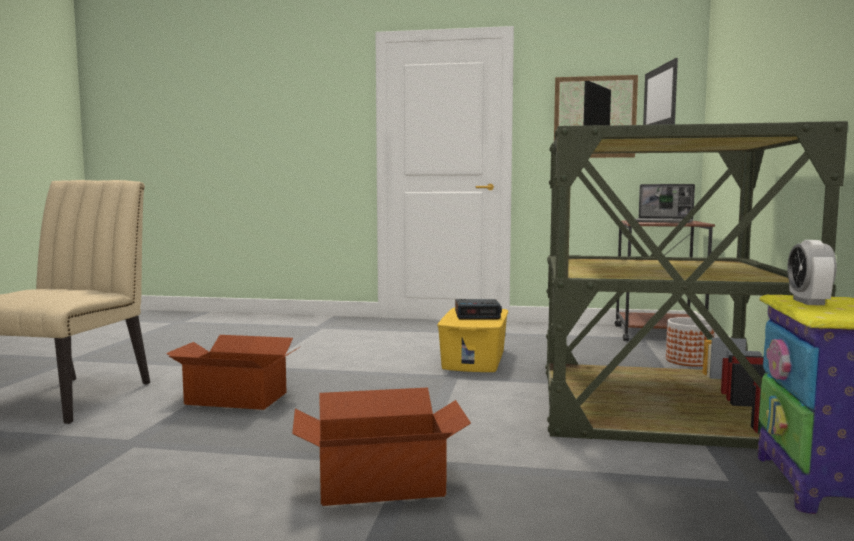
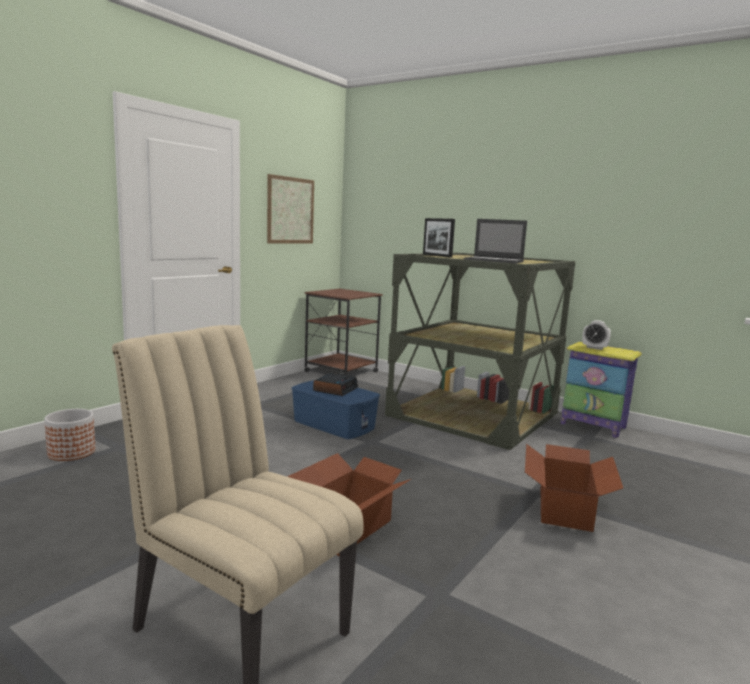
camera: 65 degrees left, 5 degrees up
(475, 359) = (334, 424): yellow storage box -> blue storage box
(664, 222) = (348, 293): laptop -> none
(689, 361) = (406, 385): planter -> planter (72, 452)

